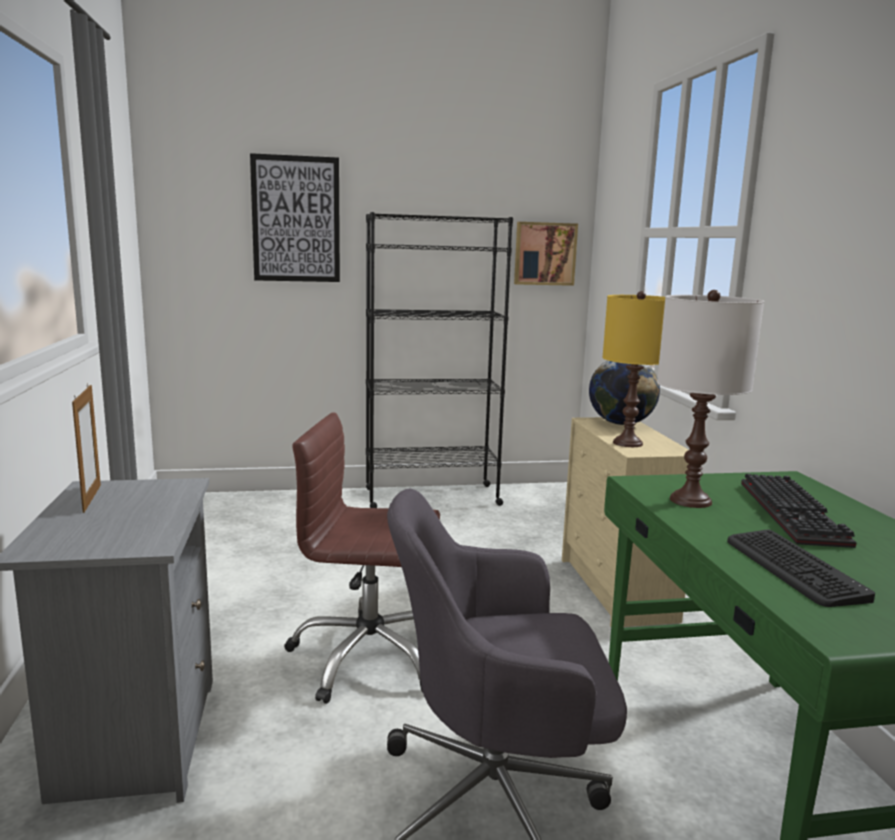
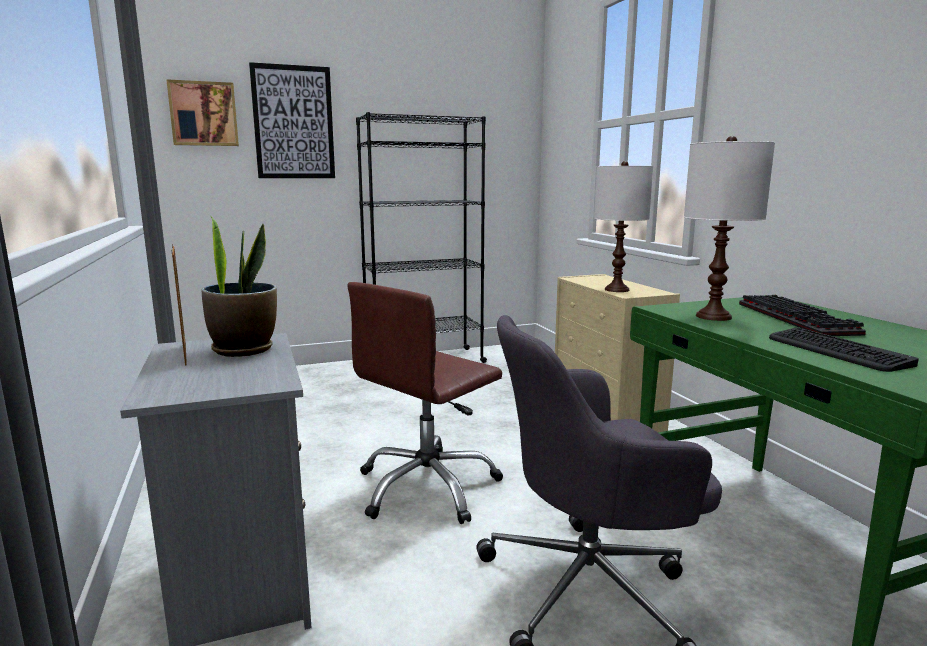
camera: 10 degrees left, 0 degrees up
(152, 497) = (244, 349): none -> potted plant
(369, 657) = (428, 487): brown office chair -> brown office chair turned 45 degrees counterclockwise
(544, 253) = (504, 151): picture -> picture (204, 114)
(621, 423) = (599, 278): globe -> none
(628, 443) = (617, 289): yellow table lamp -> white table lamp

